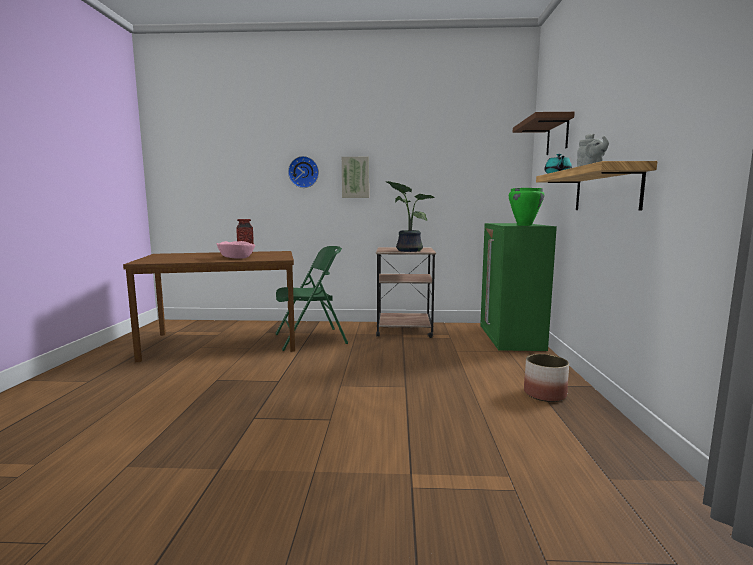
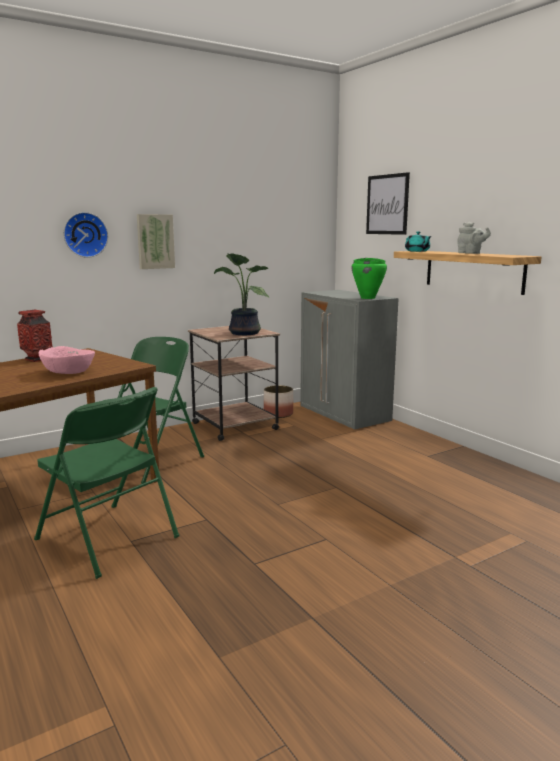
camera: 35 degrees left, 5 degrees up
(208, 374) = (106, 538): none -> green chair
(510, 337) = (344, 413): green cabinet -> grey cabinet
(545, 394) = (445, 462): planter -> planter (278, 414)
(557, 136) = (387, 204): brown shelf -> picture

